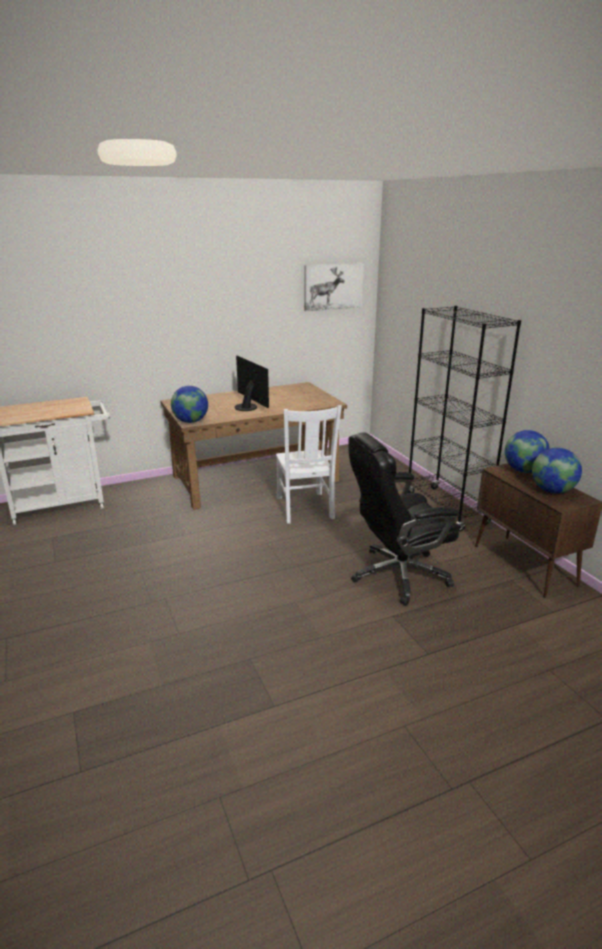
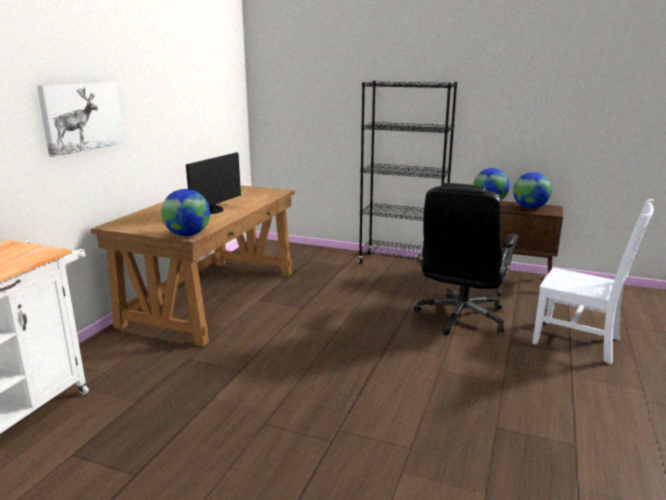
camera: 45 degrees left, 5 degrees down
(248, 407) = (212, 211): monitor -> monitor turned 105 degrees clockwise
(305, 509) = (306, 303): white chair -> white chair (579, 341)
(332, 286) = (219, 77): picture -> picture (82, 116)

